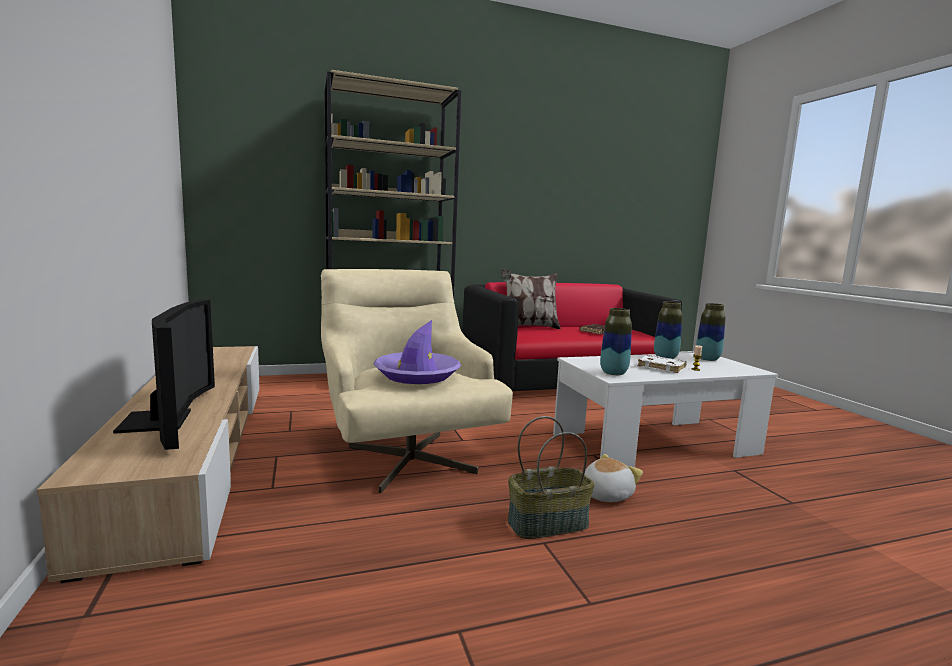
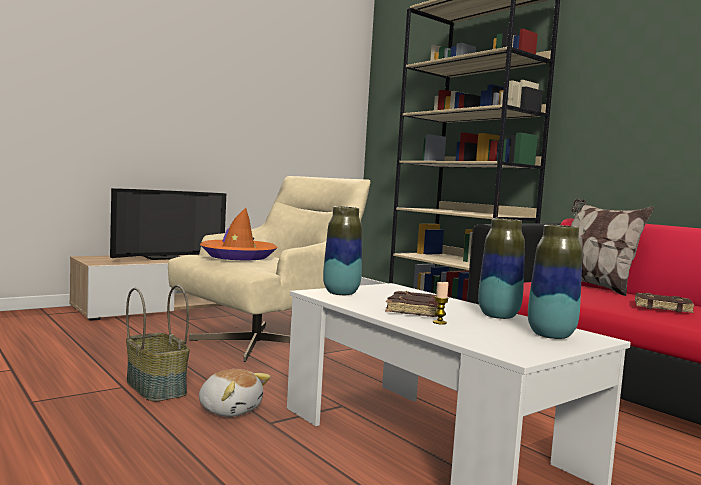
camera: 70 degrees right, 5 degrees down
(417, 375) = (238, 256): purple hat -> orange hat
(662, 367) = (417, 310): white book -> brown book

